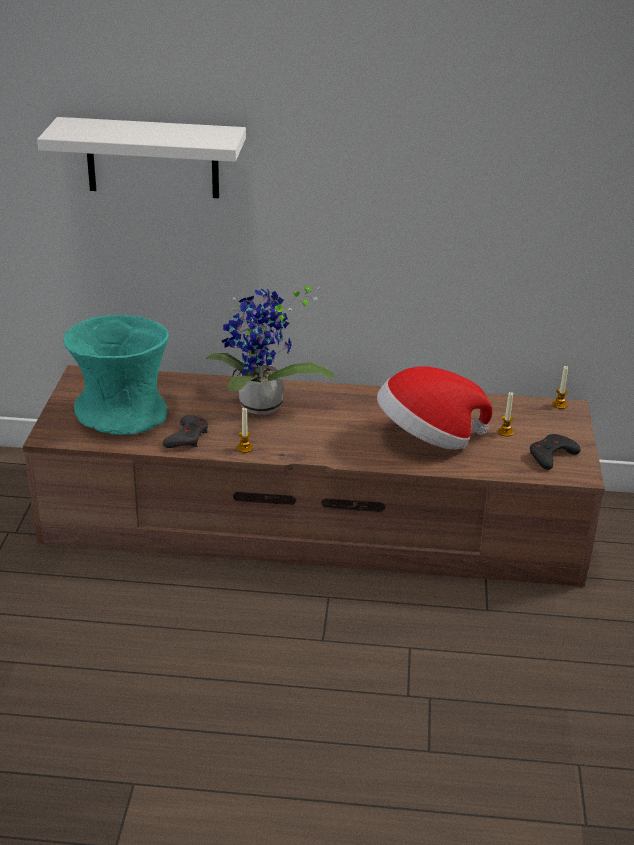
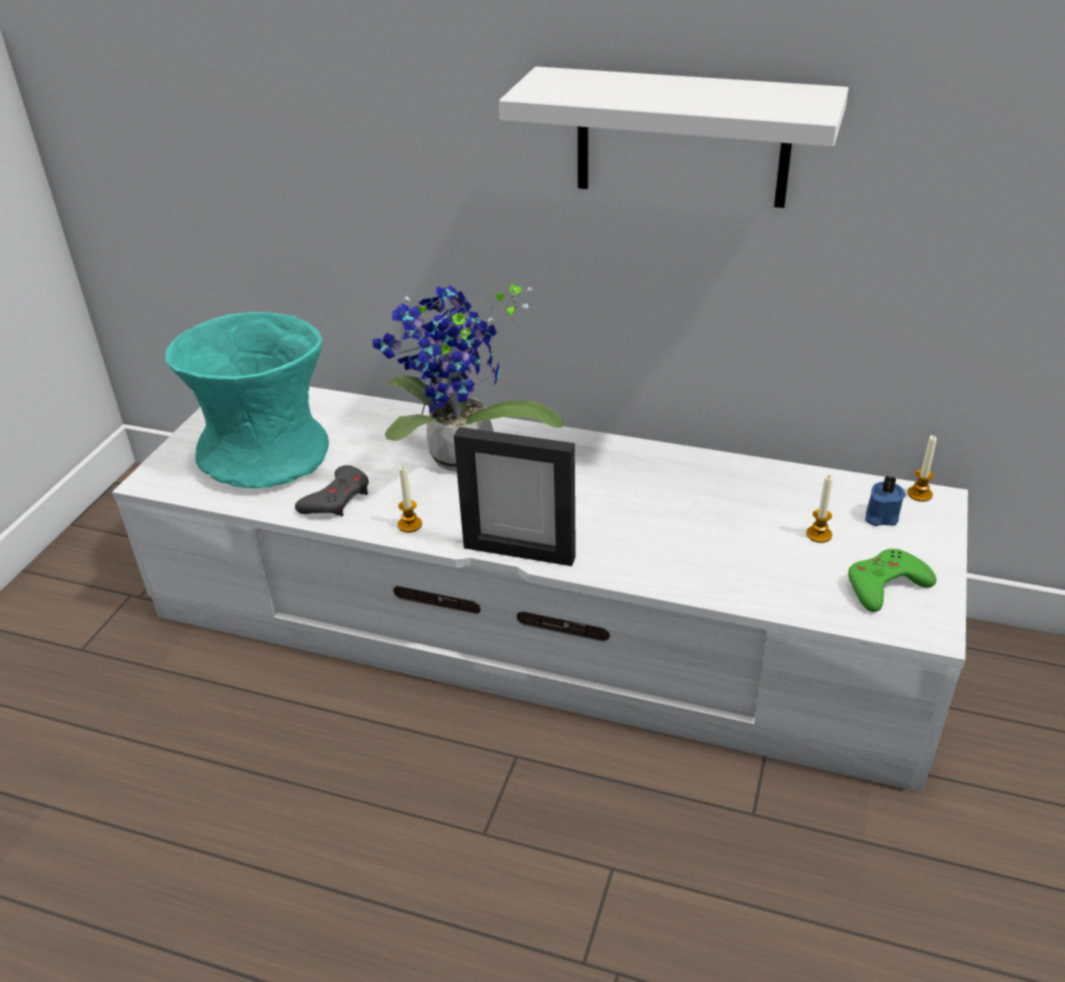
camera: 15 degrees right, 5 degrees up
(152, 158) = (309, 79): white shelf -> white shelf (682, 138)
(315, 518) = (539, 620): brown tv stand -> white tv stand
(323, 456) = (520, 550): none -> picture frame
(427, 438) = (690, 534): hat -> none
(539, 419) = (880, 516): none -> blue candle
(551, 455) = (885, 585): black game controller -> green game controller

